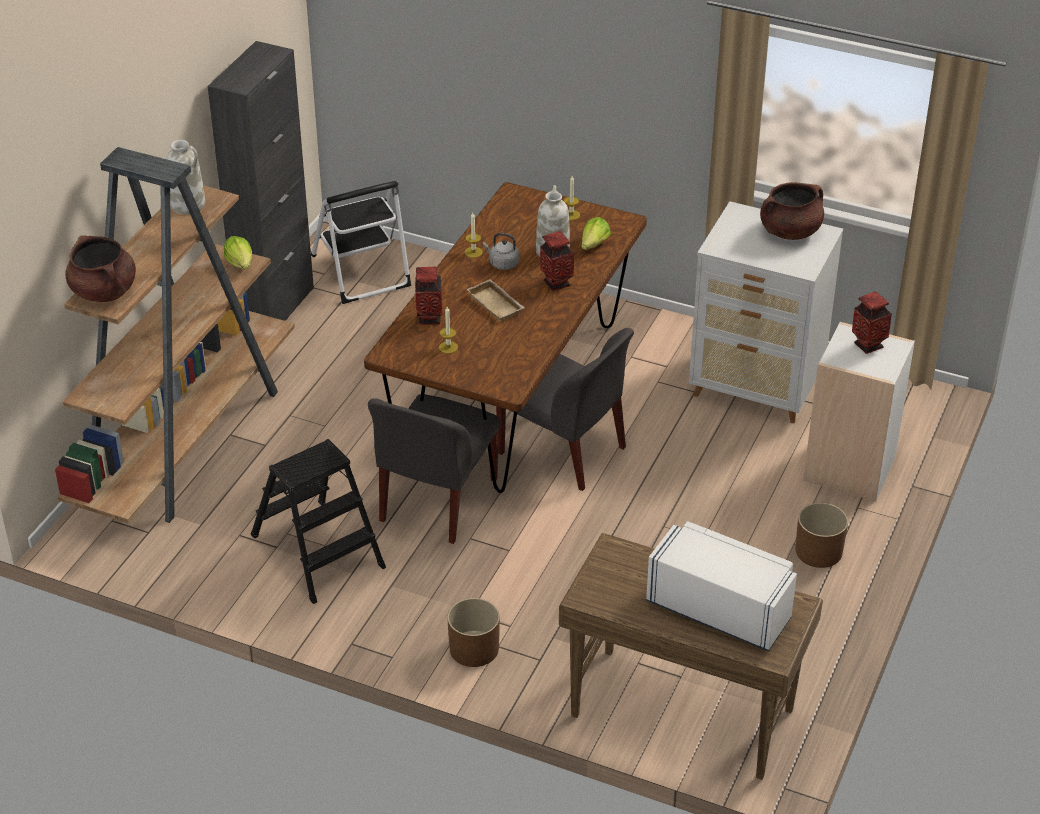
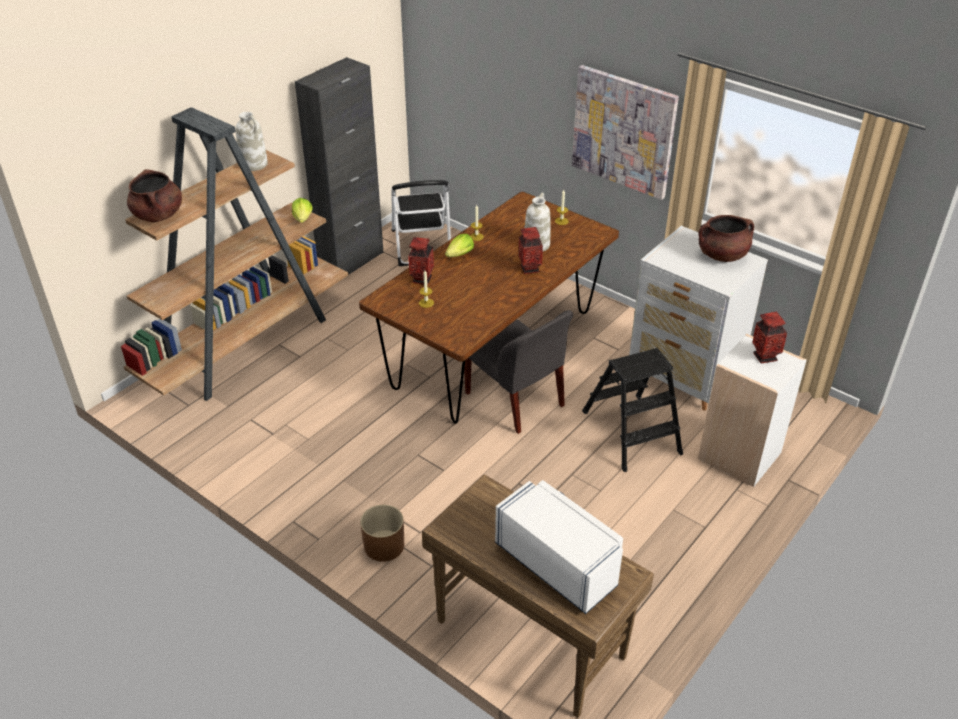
camera: 15 degrees right, 0 degrees up
(317, 550) = (301, 442): black step ladder -> black step ladder (631, 431)
(436, 502) = (404, 421): grey chair -> none
(497, 304) = (477, 277): beige tray -> none
(502, 264) = (494, 248): grey kettle -> none
(594, 244) = (570, 245): lettuce -> lettuce (460, 254)
(638, 93) = (624, 131): none -> picture
(819, 551) = (692, 520): brown planter -> none

